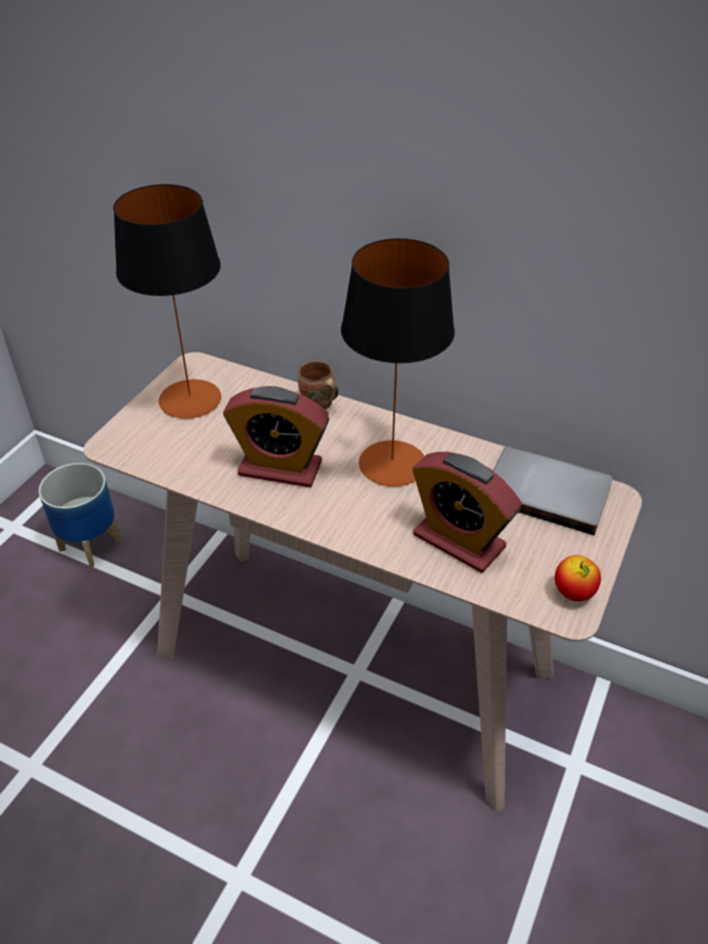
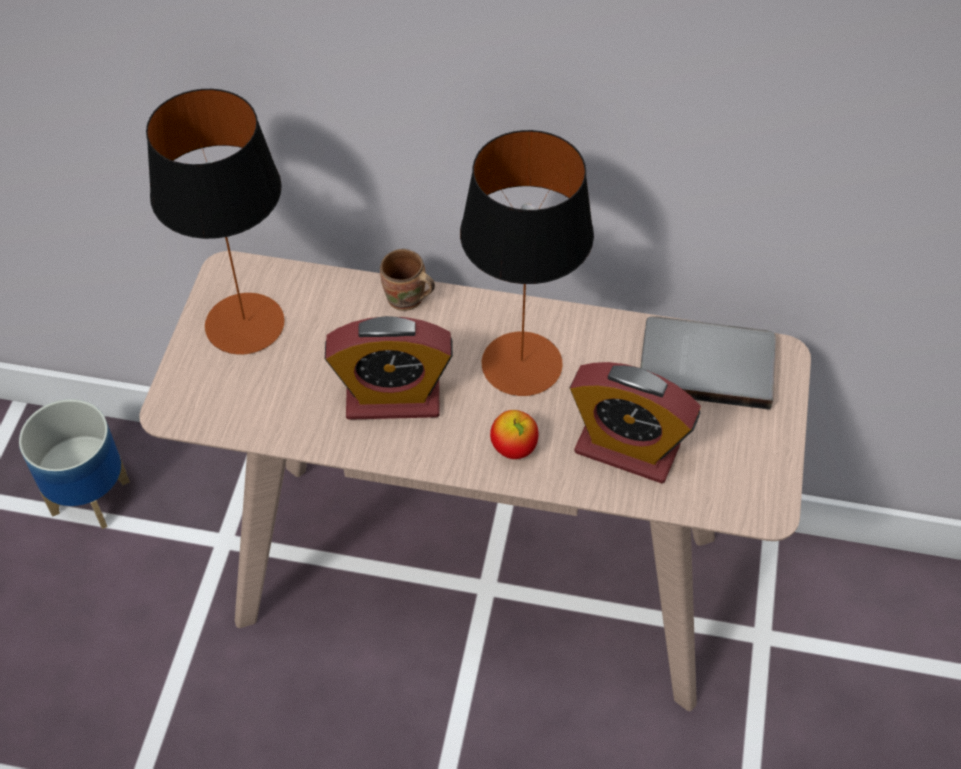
camera: 15 degrees left, 10 degrees up
(573, 593) = (765, 485): apple -> apple (514, 449)

